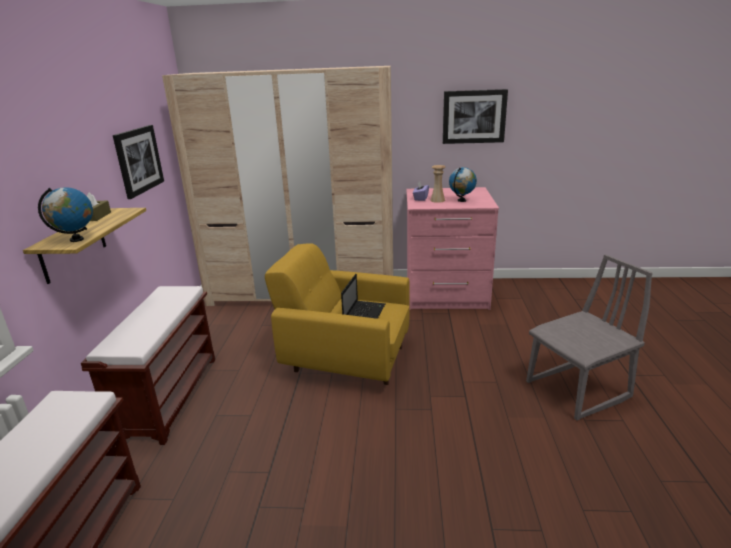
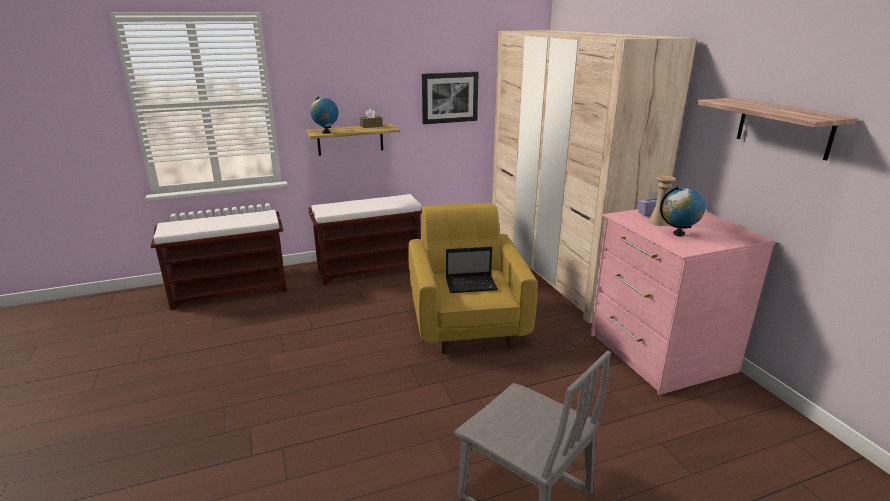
camera: 65 degrees right, 0 degrees up
(474, 117) = (784, 127): picture -> shelf

